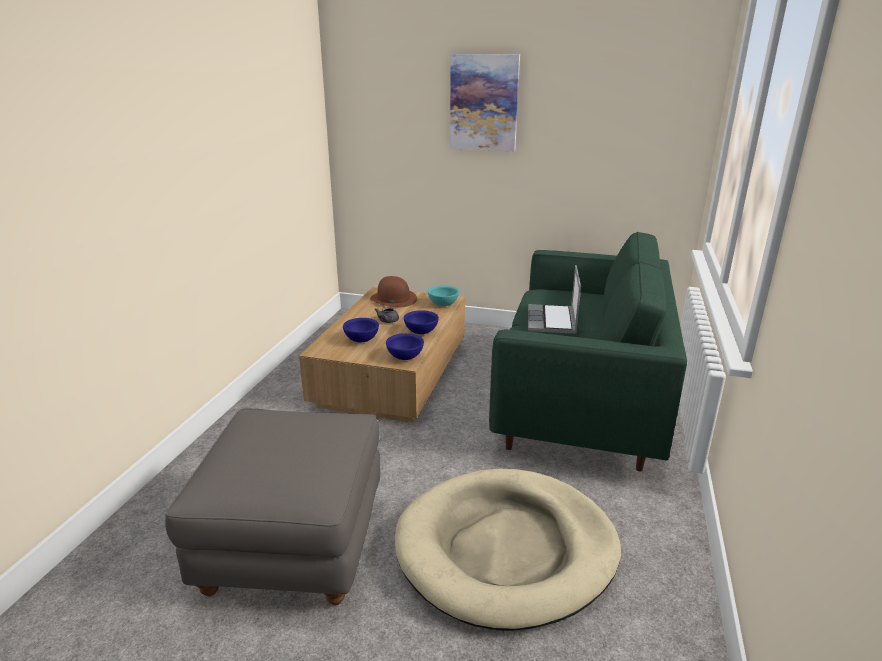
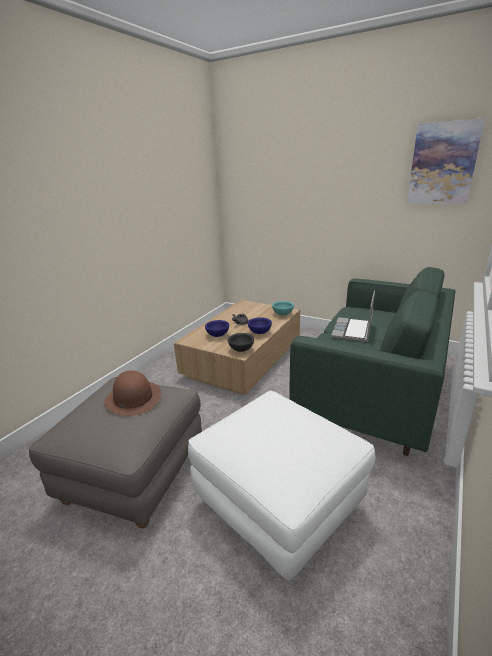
camera: 15 degrees right, 0 degrees up
(393, 299) = (250, 308): brown hat -> brown hat (133, 398)
(405, 357) = (241, 349): blue bowl -> black bowl
(484, 103) = (319, 172): picture -> picture (443, 163)
(506, 549) = (279, 506): beige dog bed -> white ottoman

